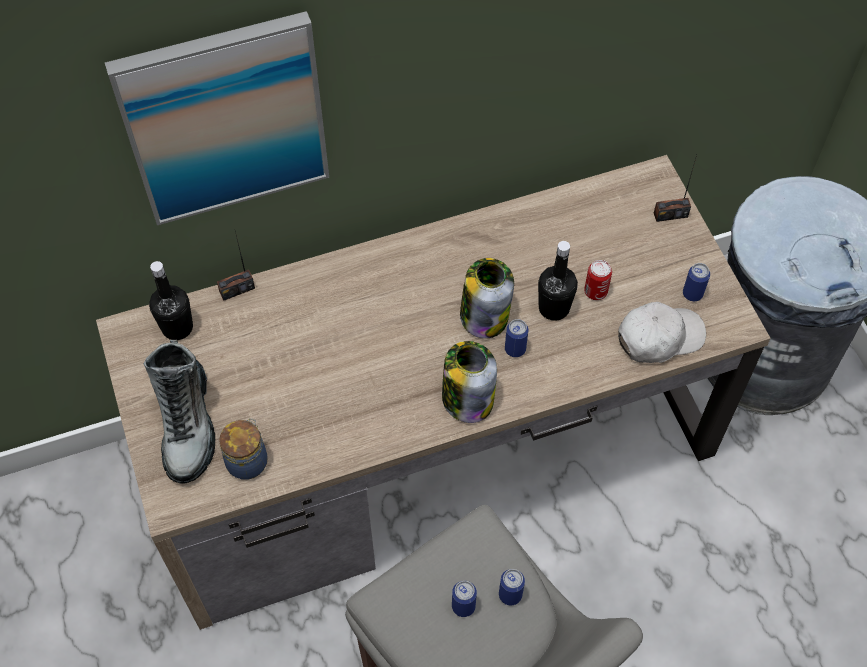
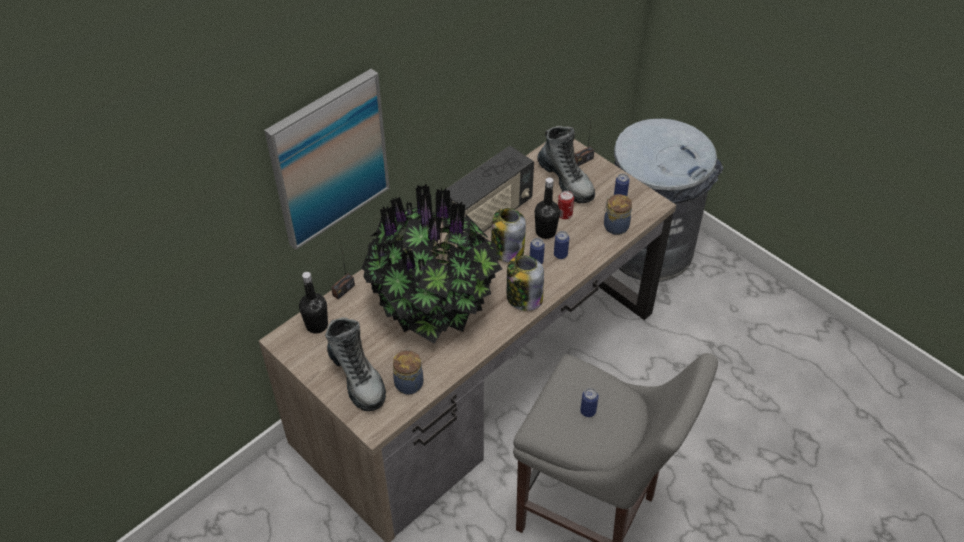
camera: 25 degrees left, 10 degrees down
(342, 356) = (433, 303): none -> potted plant
(488, 252) = (488, 215): none -> radio
(510, 595) = (611, 394): can -> can (560, 254)
(628, 238) = (566, 180): none -> boot
(659, 337) = (615, 226): white cap -> jar

